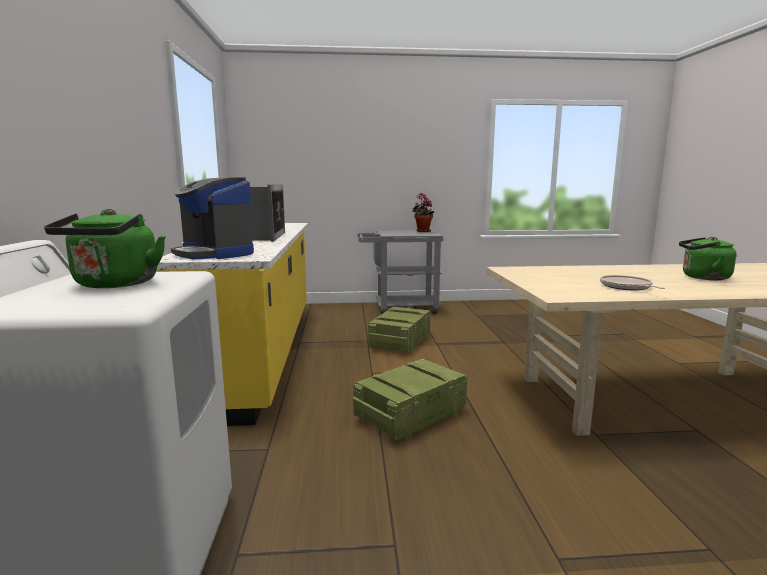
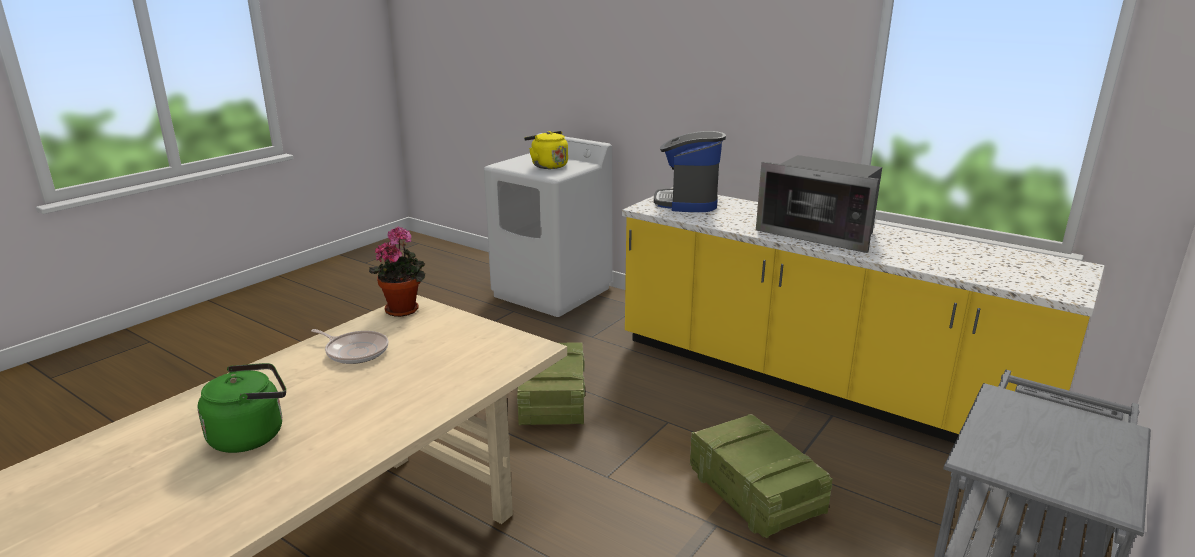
camera: 130 degrees right, 10 degrees up
(114, 284) = (547, 166): green kettle -> yellow kettle
(215, 254) = (688, 202): coffee machine -> coffee machine turned 75 degrees counterclockwise
(422, 231) = (1074, 477): potted plant -> potted plant (404, 309)

